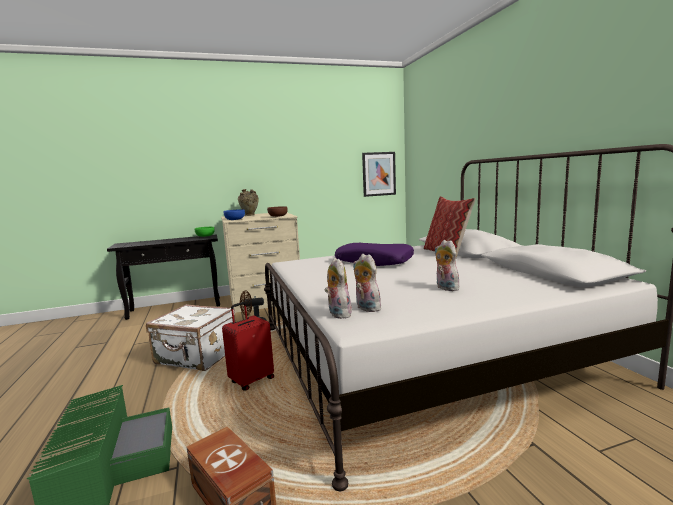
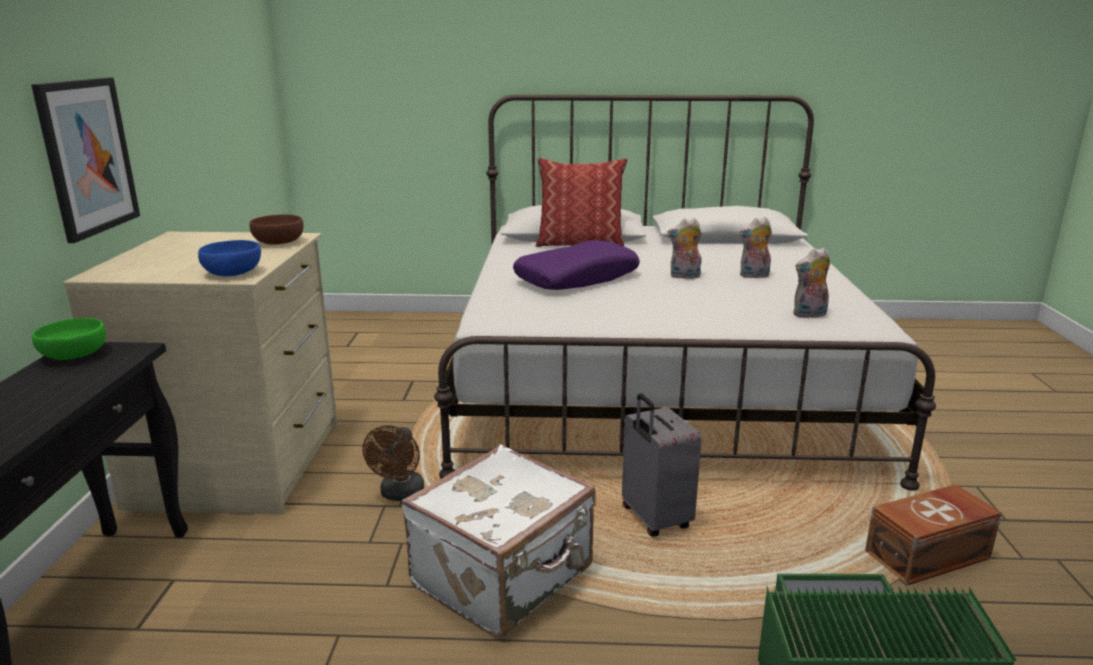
camera: 70 degrees left, 10 degrees up
(249, 215) = (154, 258): beige vase -> none
(251, 380) = (654, 519): red suitcase -> grey suitcase
(337, 314) = (824, 329): plush toy -> plush toy (684, 276)
(378, 174) = (258, 113): picture -> picture (88, 157)

